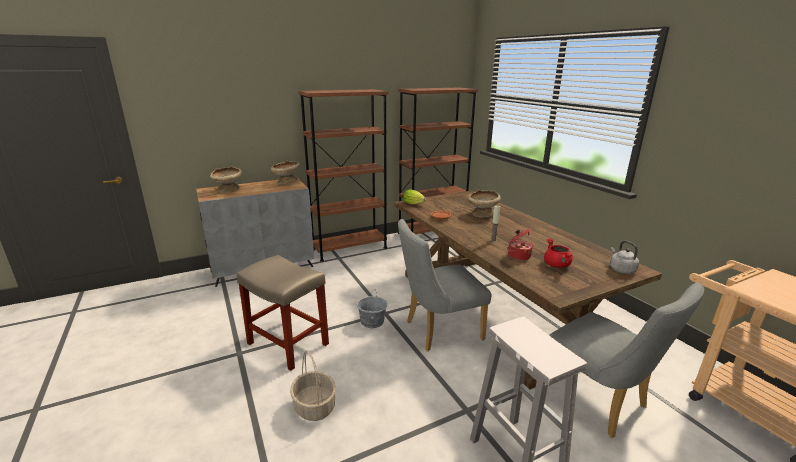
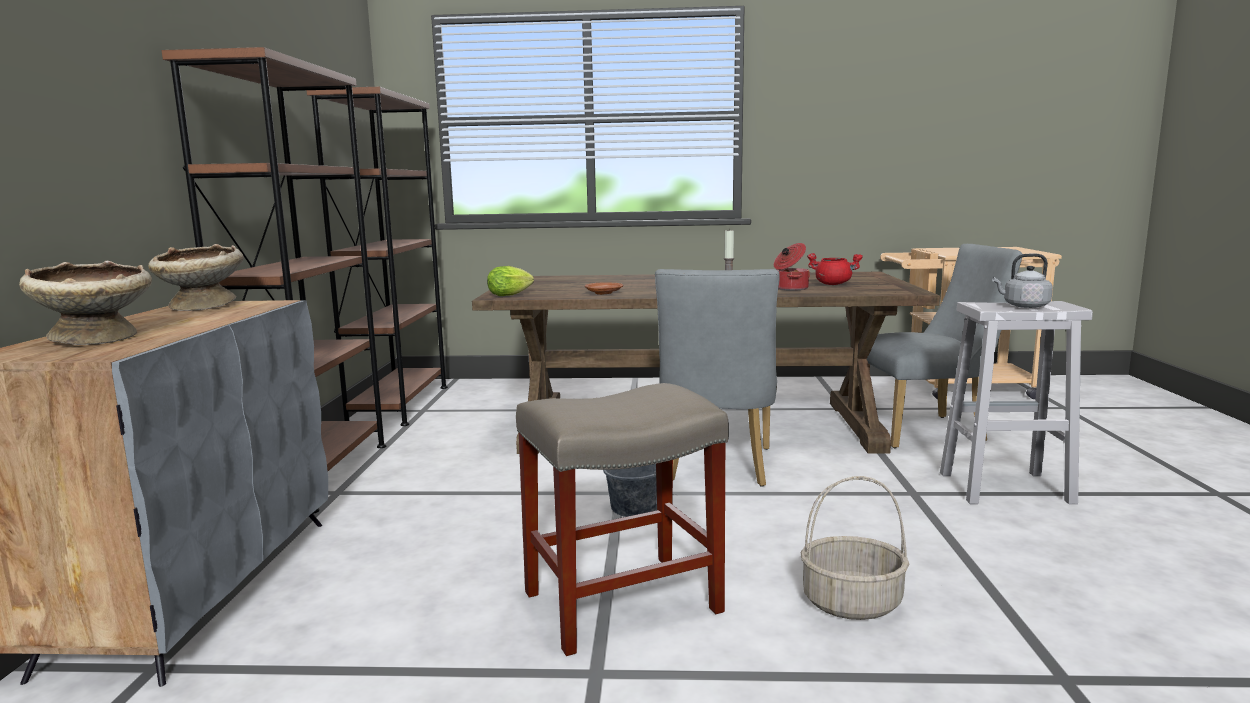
camera: 60 degrees left, 10 degrees down
(482, 214) = (626, 282): beige bowl -> none
(621, 269) = (863, 275): grey kettle -> grey kettle (1023, 306)

